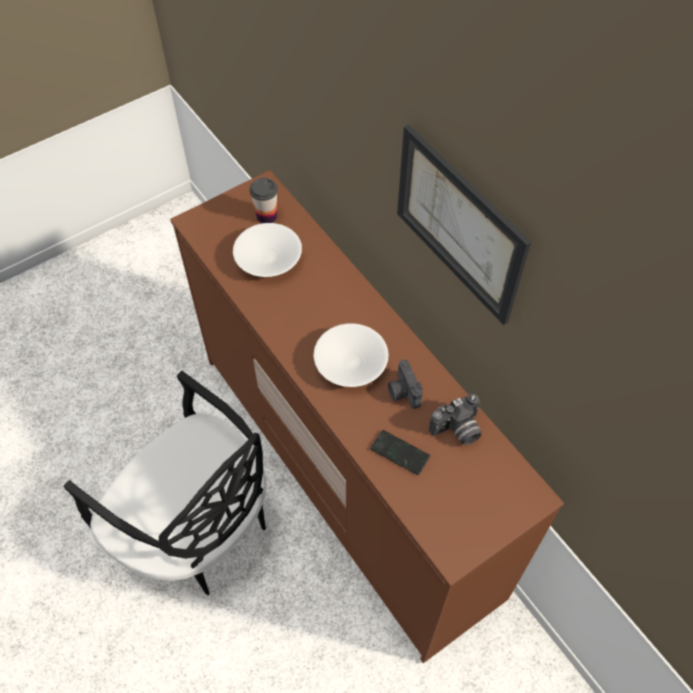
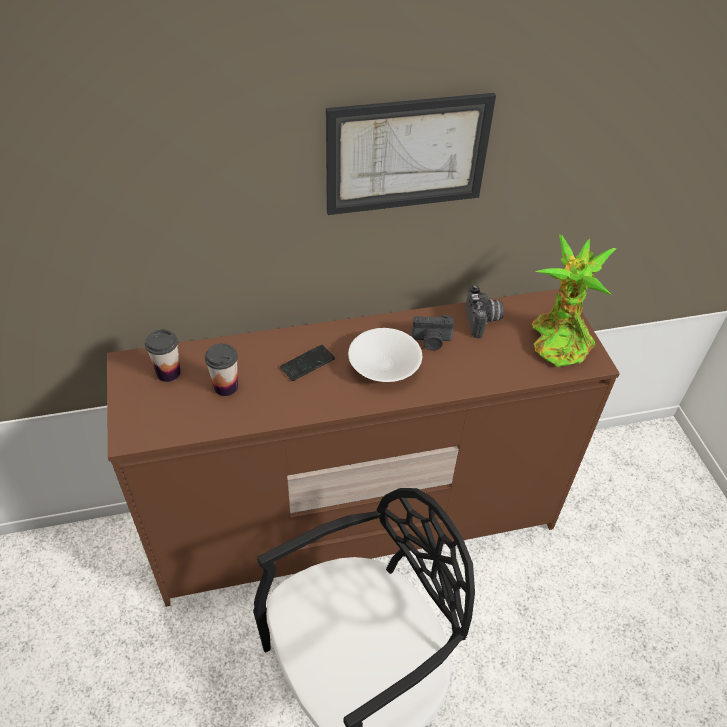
camera: 70 degrees left, 10 degrees down
(269, 259) = (226, 387): white bowl -> cup
(400, 453) = (490, 363): phone -> phone (307, 364)
(470, 510) = (558, 339): none -> potted plant

